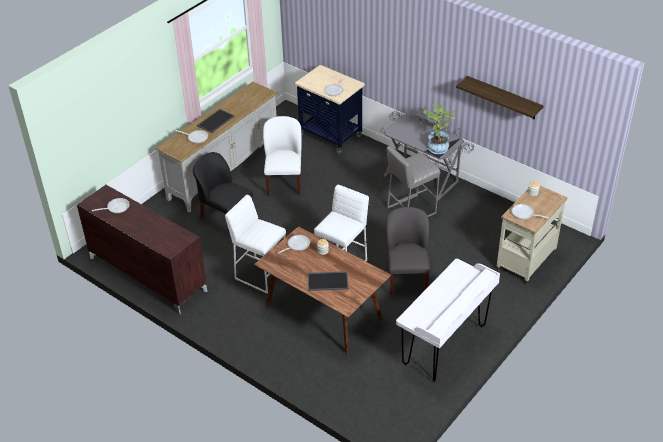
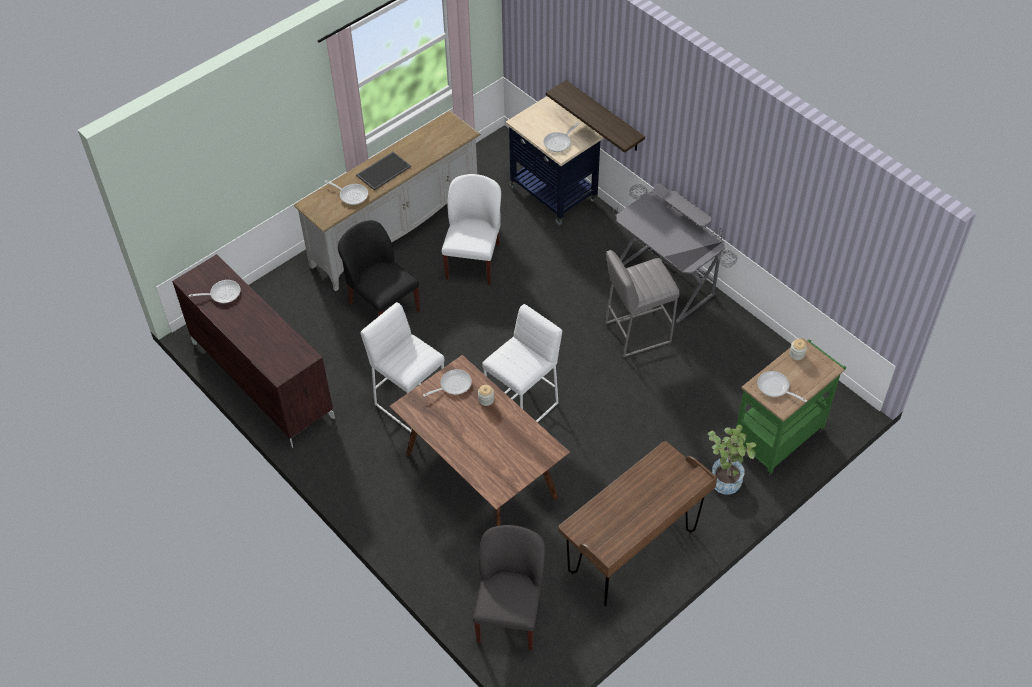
camera: 10 degrees right, 10 degrees up
(328, 281) = (482, 448): tray -> none
(406, 277) = (606, 438): grey chair -> grey chair (510, 614)
(437, 146) = (685, 251): potted plant -> potted plant (726, 477)
(444, 345) = (632, 553): white desk -> brown desk
(503, 98) = (782, 207): shelf -> shelf (604, 117)
(527, 259) = (780, 436): beige cart -> green cart

